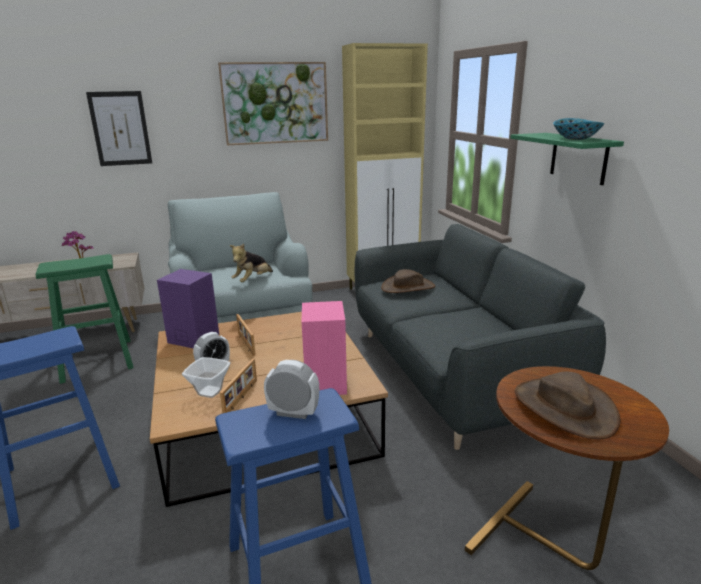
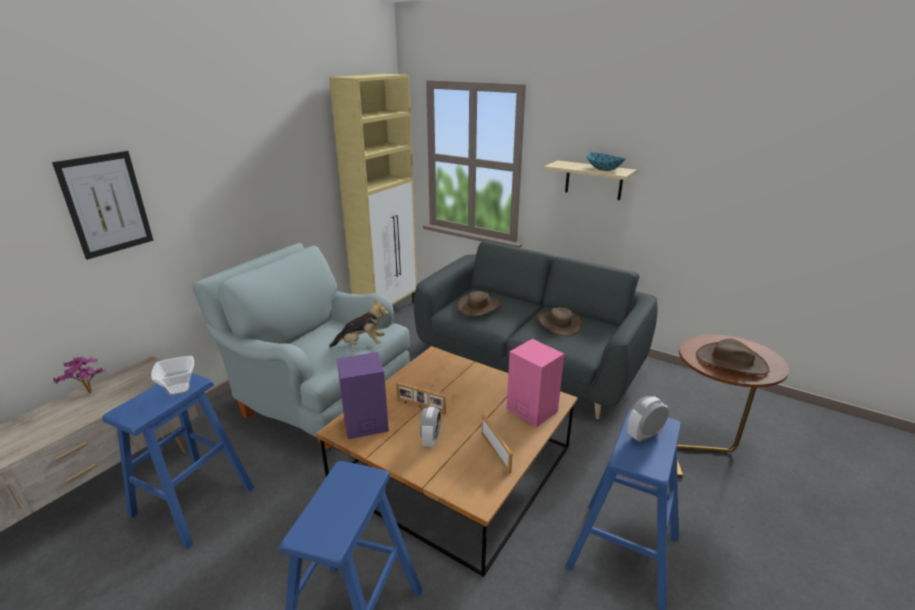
camera: 40 degrees left, 5 degrees up
(98, 360) = (193, 501): green stool -> blue stool
(210, 391) = (464, 460): bowl -> bowl (179, 389)
(253, 280) = (361, 344): plush toy -> plush toy turned 90 degrees counterclockwise
(275, 103) = (275, 145): picture -> none
(464, 322) = (558, 323): none -> brown hat
(578, 158) = (593, 180): green shelf -> beige shelf

